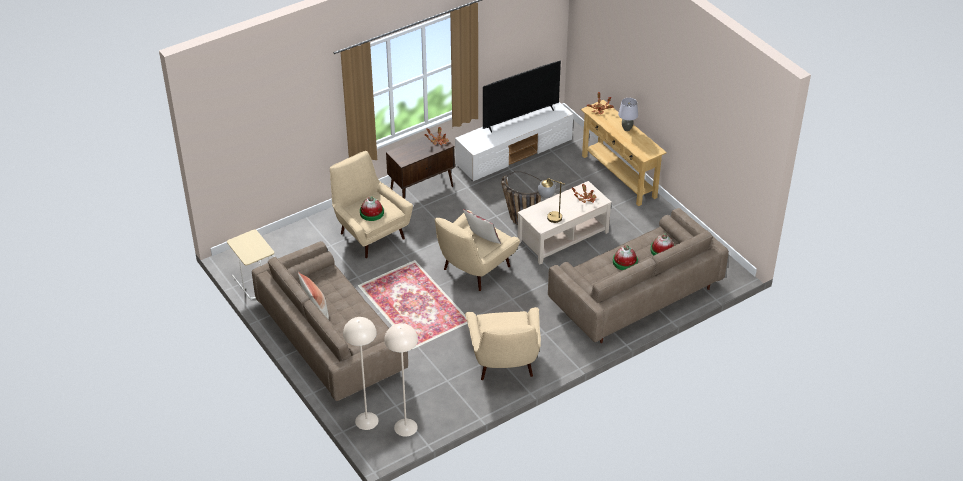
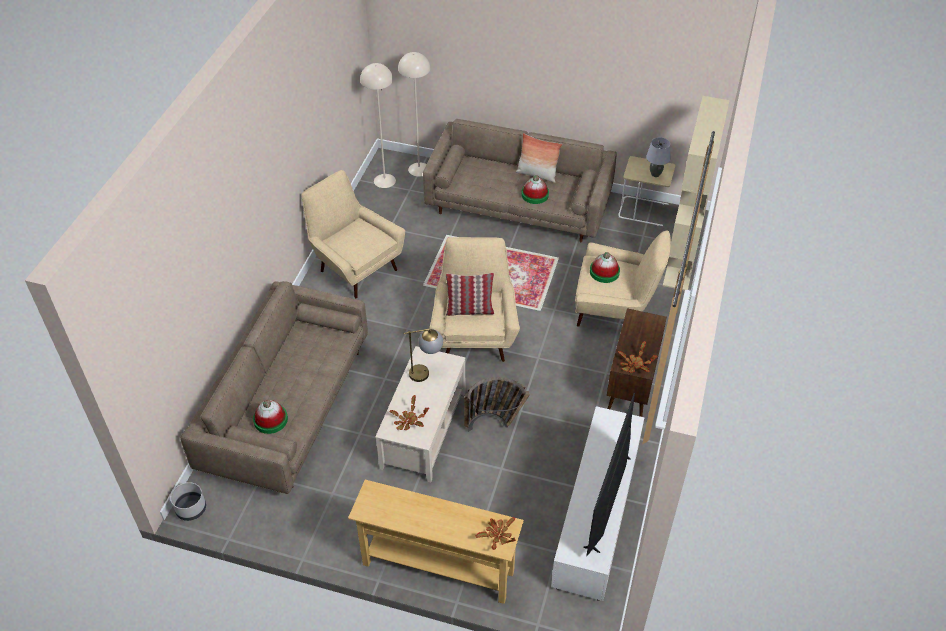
camera: 140 degrees right, 5 degrees up
(281, 237) = (682, 258): none -> beige bookcase
(625, 262) = (302, 379): hat -> hat (535, 194)
(627, 128) = (432, 524): grey table lamp -> grey table lamp (655, 174)
(735, 272) = (191, 508): none -> grey planter

